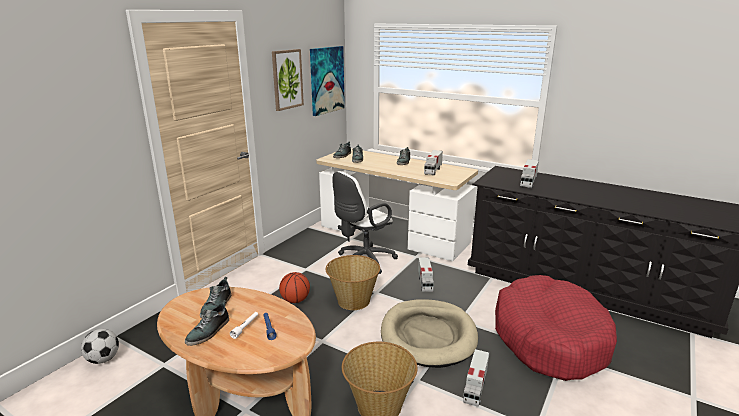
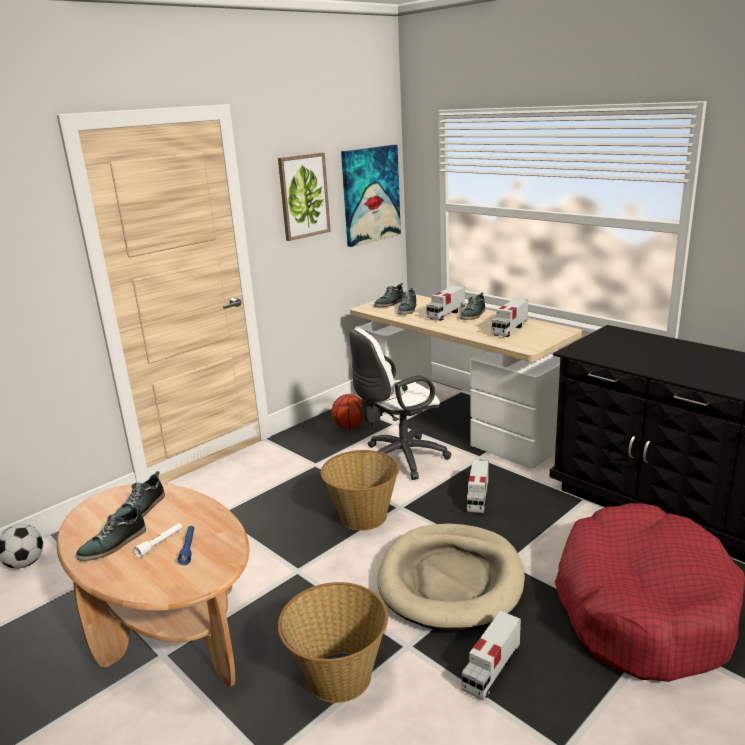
camera: 15 degrees right, 0 degrees up
(295, 300) = (284, 508): basketball -> basketball (349, 426)
(528, 182) = (645, 354): toy truck -> toy truck (446, 314)

